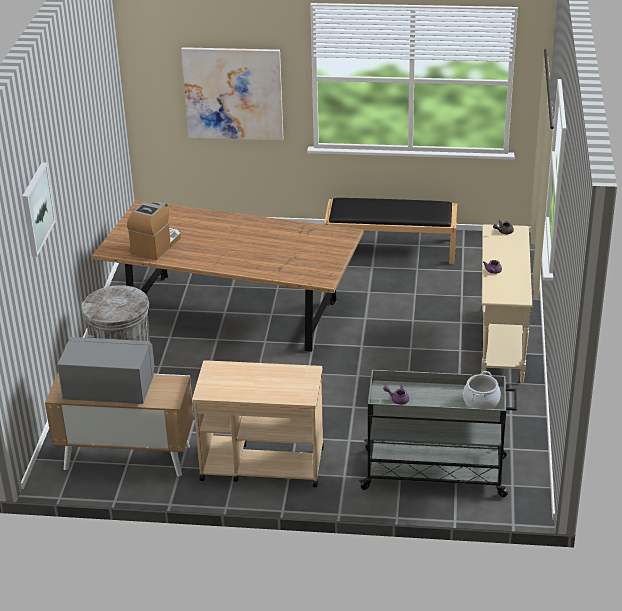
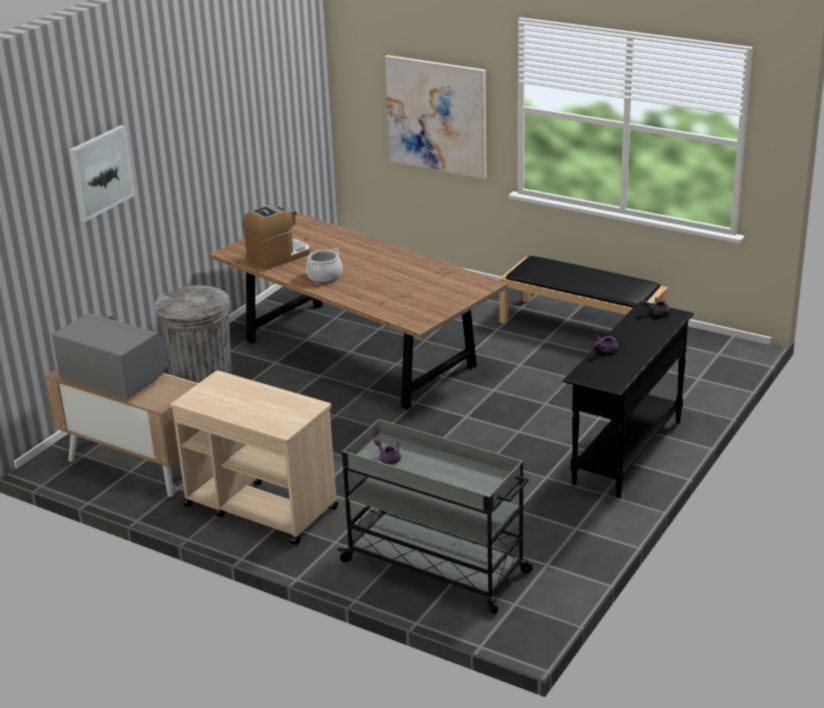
camera: 25 degrees right, 5 degrees down
(481, 402) = (480, 484): cooking pot -> cooking pot (325, 276)
(501, 345) = (626, 452): beige console table -> black console table

